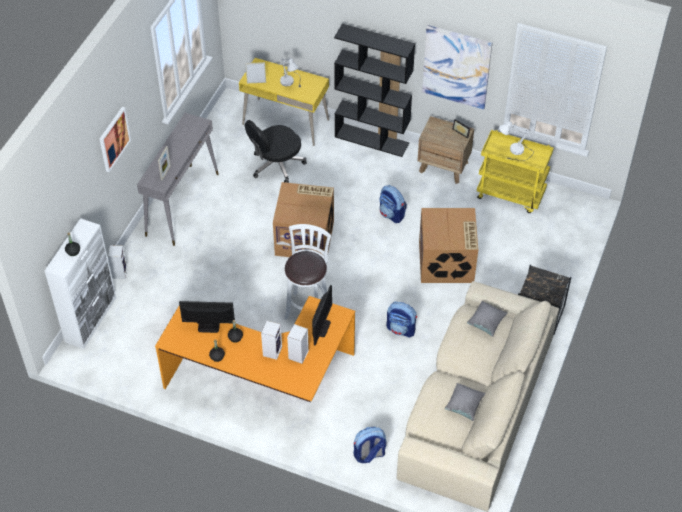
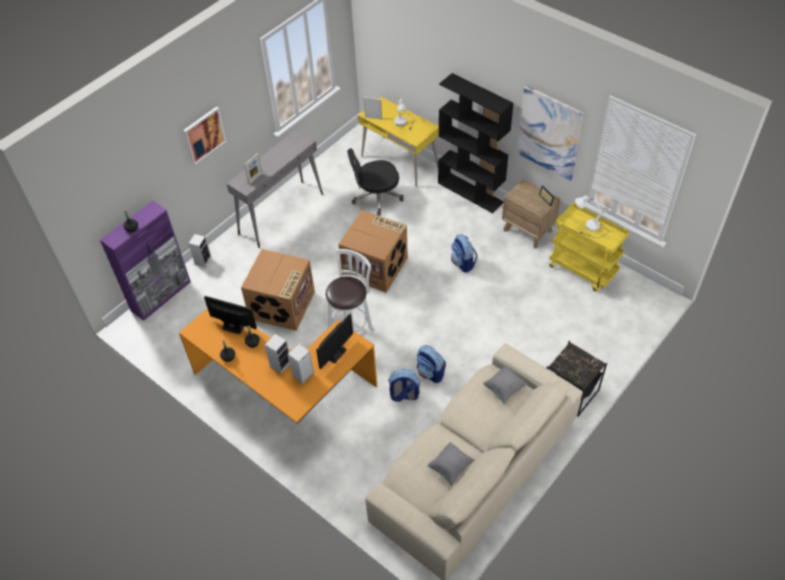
camera: 20 degrees right, 0 degrees up
(91, 319) = (161, 296): white cabinet -> purple cabinet
(369, 454) = (352, 488): backpack -> backpack (404, 395)
(447, 262) = (498, 320): cardboard box -> cardboard box (282, 306)

